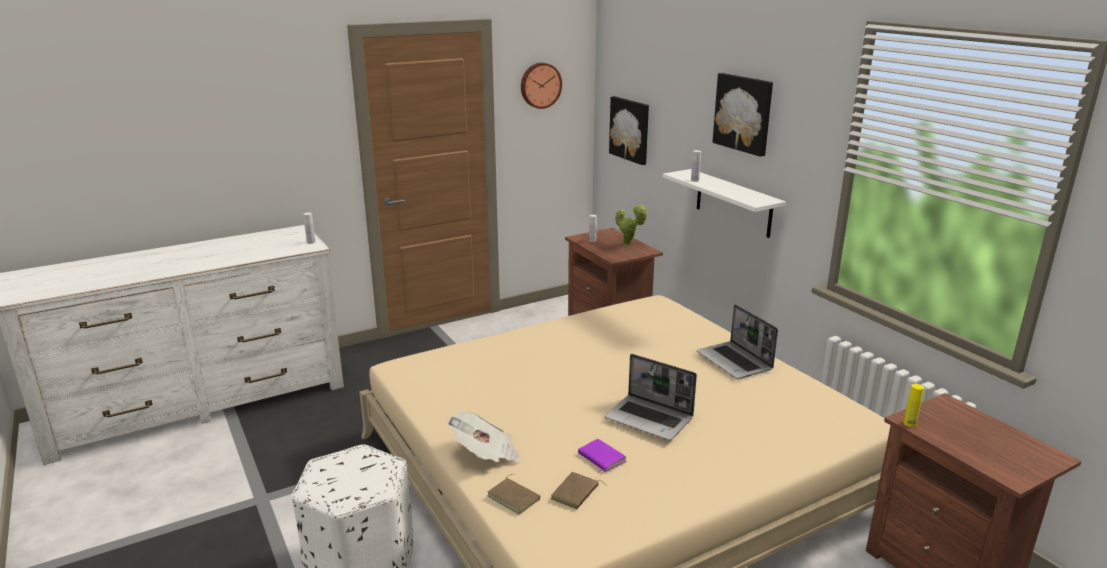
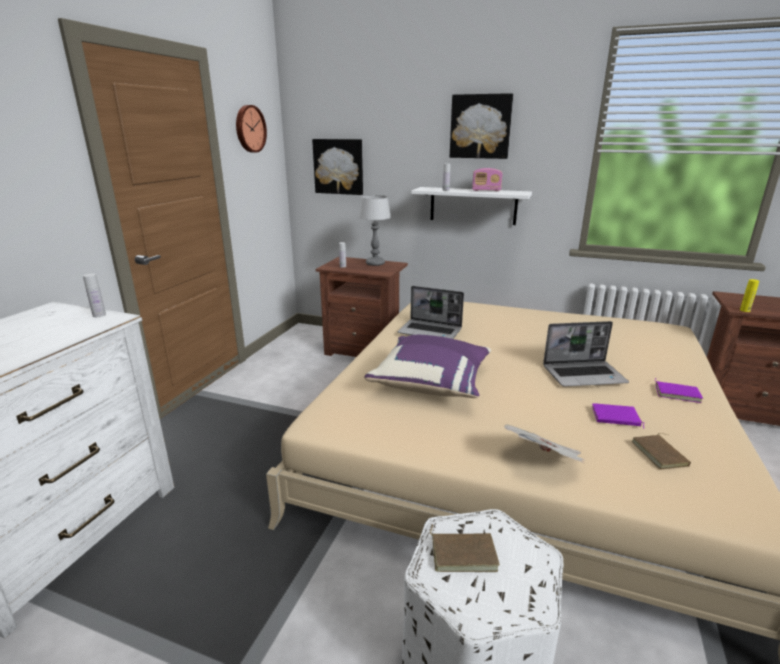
camera: 40 degrees left, 0 degrees up
(515, 373) = (432, 383): none -> purple pillow
(515, 497) = (638, 485): brown book -> brown book (463, 553)
(628, 245) = (375, 263): potted plant -> table lamp
(706, 470) = (677, 393): none -> purple book
(735, 190) = (486, 190): none -> radio
(735, 362) = (549, 320): laptop -> laptop (431, 331)

